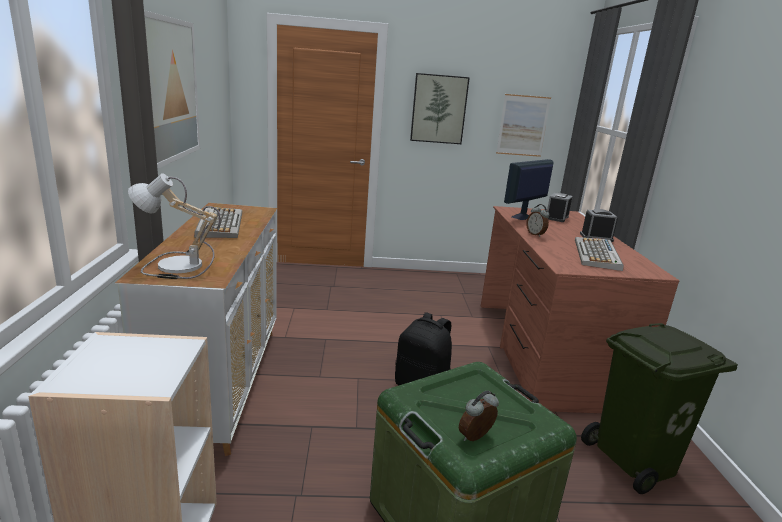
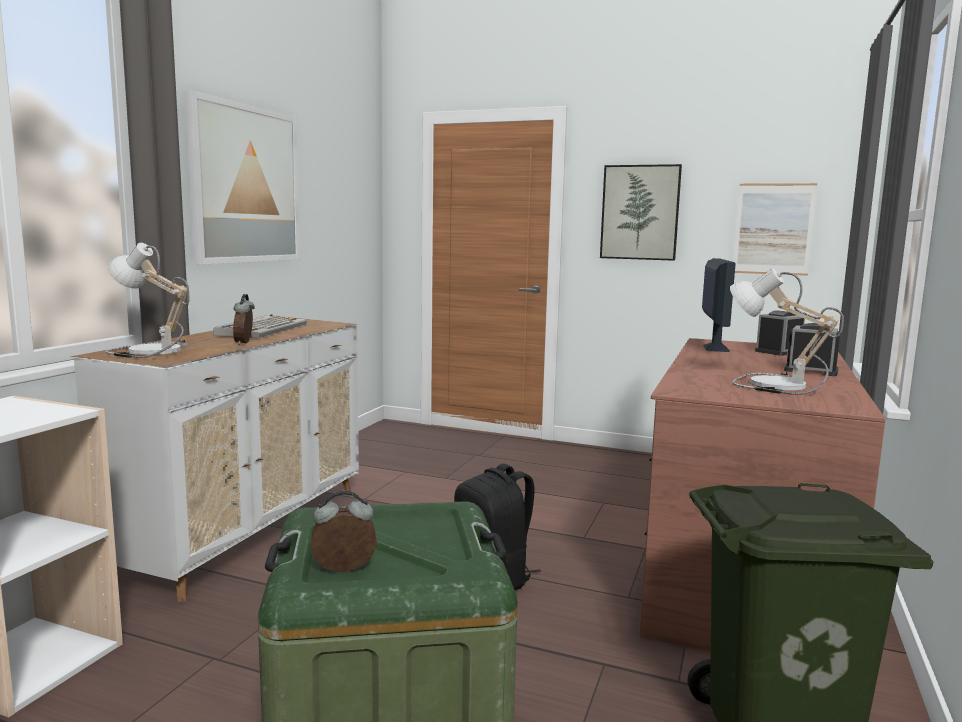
camera: 25 degrees right, 10 degrees down
(522, 217) = (715, 348): monitor -> monitor turned 120 degrees clockwise
(535, 234) = (700, 362): alarm clock -> alarm clock (245, 343)
(597, 254) = (772, 384): keyboard -> table lamp

